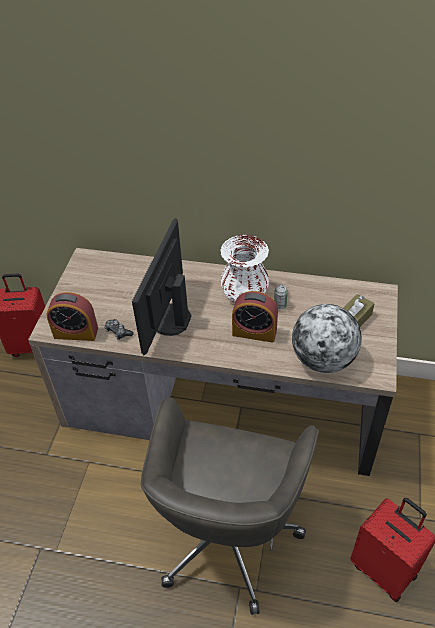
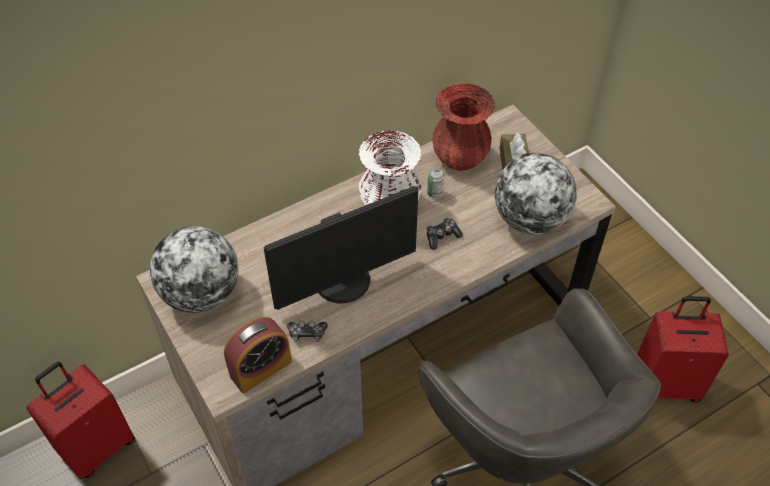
camera: 45 degrees left, 5 degrees up
(94, 276) = (201, 293): none -> globe
(168, 319) = (344, 282): monitor -> monitor turned 90 degrees counterclockwise
(254, 332) = (442, 236): alarm clock -> game controller
(321, 295) = (459, 157): none -> red vase

